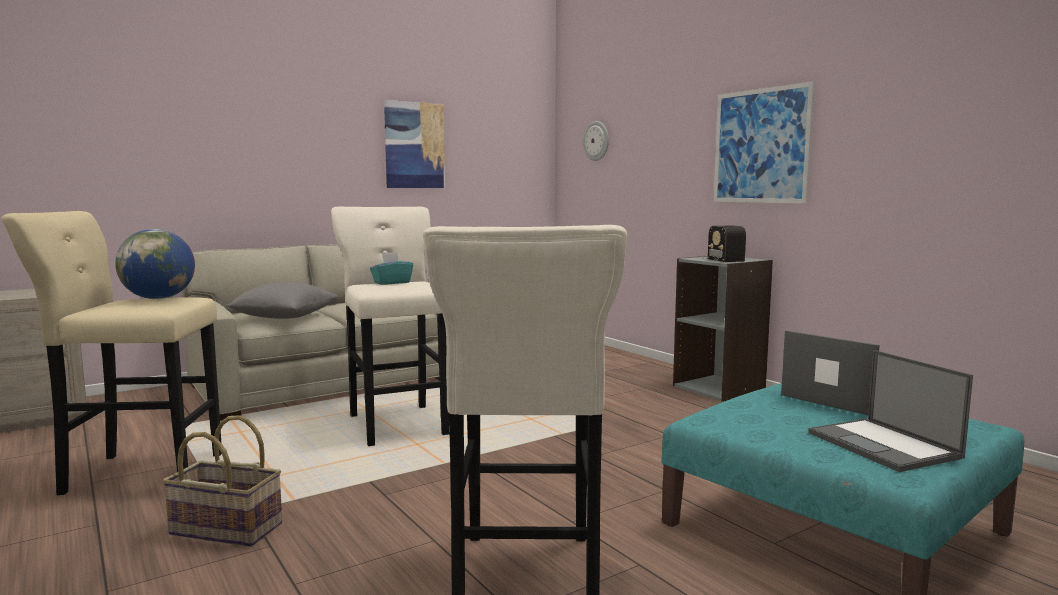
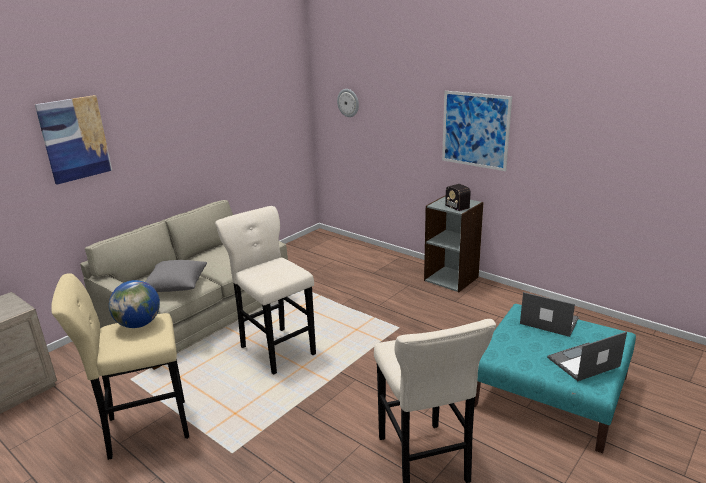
camera: 15 degrees left, 15 degrees up
(224, 529) = (239, 463): basket -> none
(391, 283) = (268, 269): turquoise tissue box -> none
(414, 145) = (221, 123): picture -> picture (75, 139)
(885, 445) = (583, 362): laptop -> laptop turned 105 degrees clockwise

